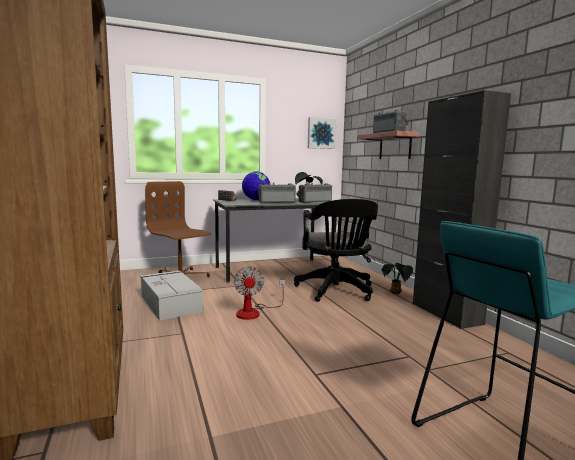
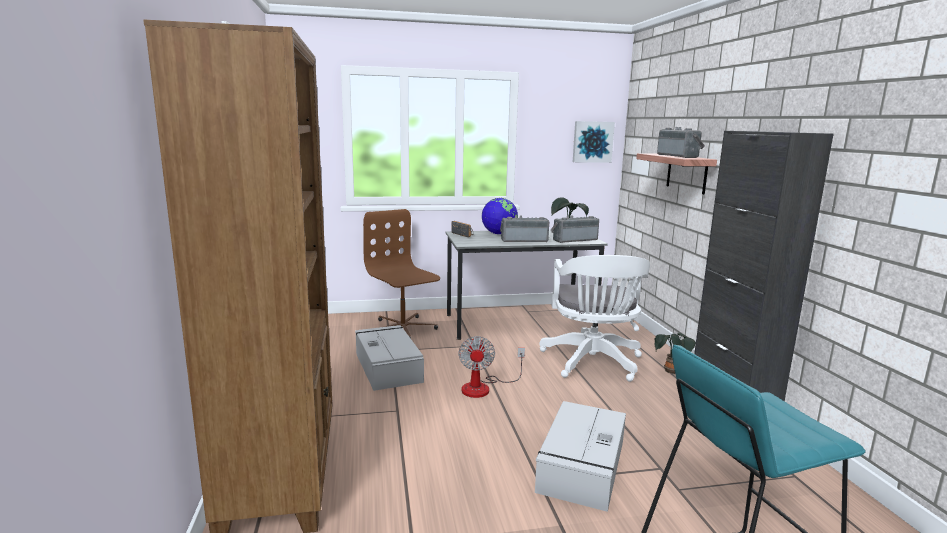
camera: 10 degrees right, 5 degrees up
(336, 291) = (592, 363): black office chair -> white office chair
(347, 360) = (581, 466): none -> grey storage box

